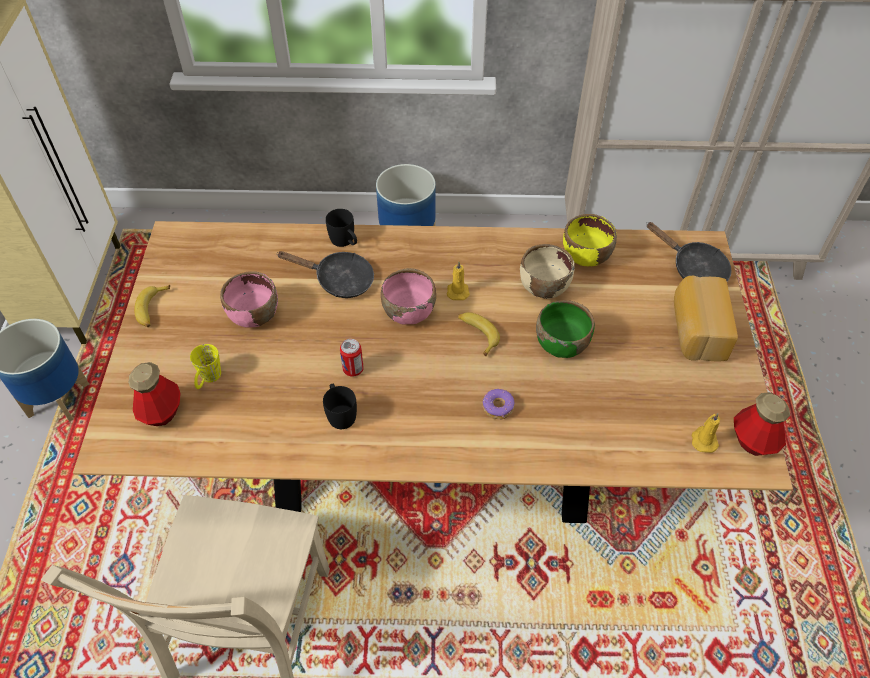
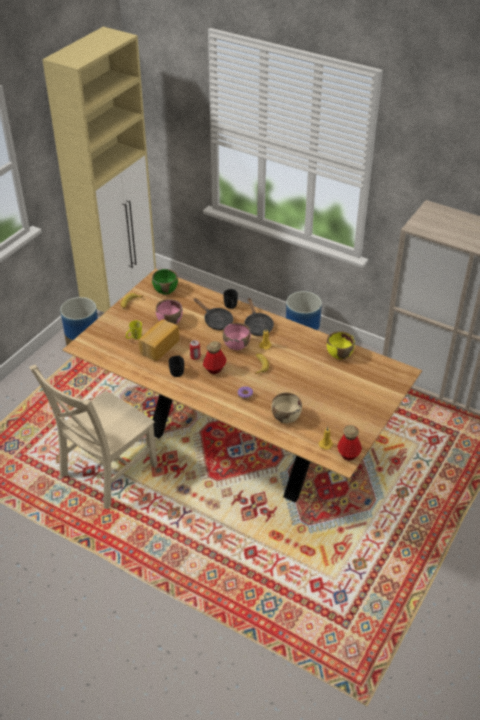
camera: 30 degrees right, 10 degrees down
(162, 412) = (108, 342): bottle -> bottle (214, 369)
(543, 287) = (307, 358): beige bowl -> beige bowl (285, 417)
(561, 344) = (295, 383): green bowl -> green bowl (165, 290)
(694, 269) = (388, 379): black frying pan -> black frying pan (257, 326)
(696, 330) = (364, 404): bread -> bread (158, 347)

